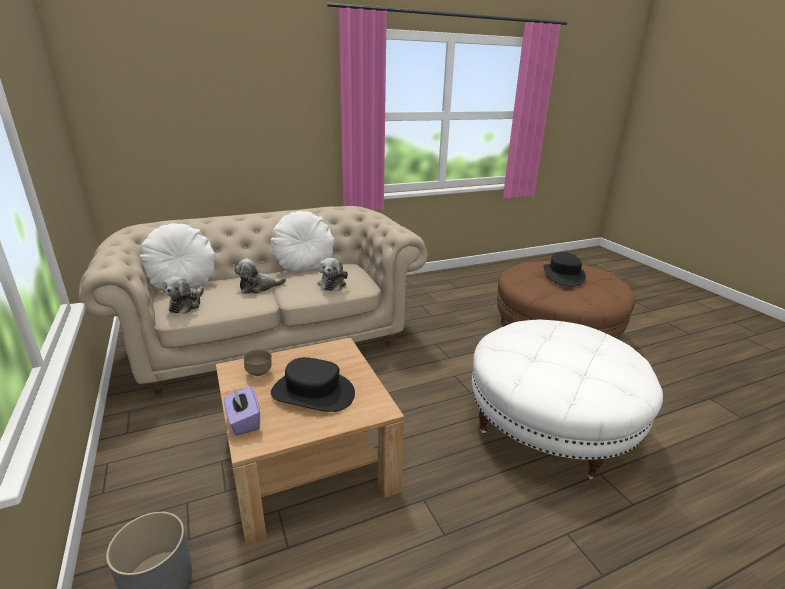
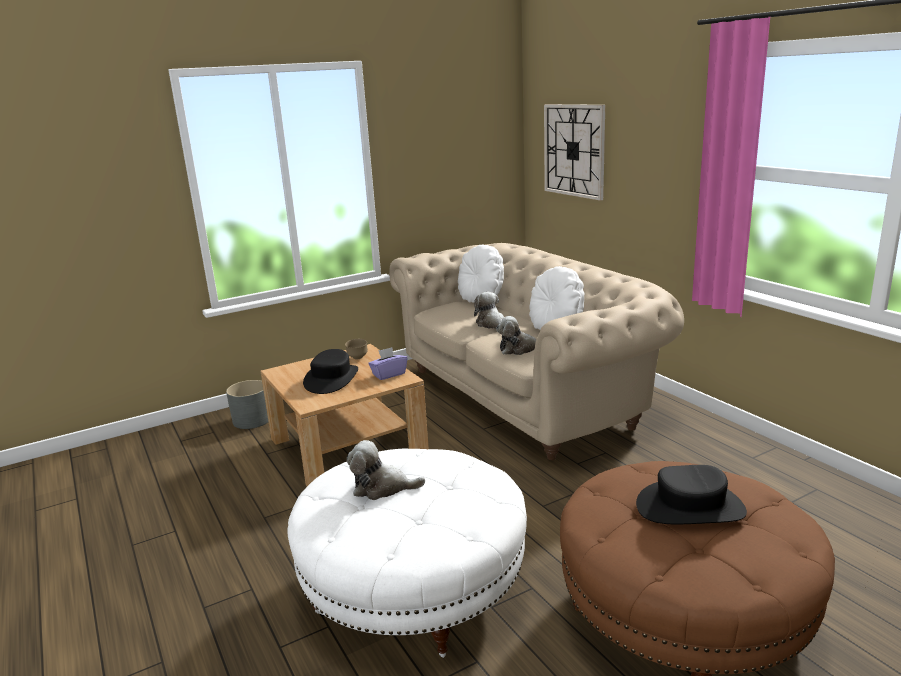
camera: 85 degrees right, 5 degrees down
(170, 115) = (574, 150): none -> wall clock
(186, 305) = (445, 311): plush toy -> plush toy (382, 488)
(243, 421) = (299, 365): purple tissue box -> purple tissue box (389, 374)

